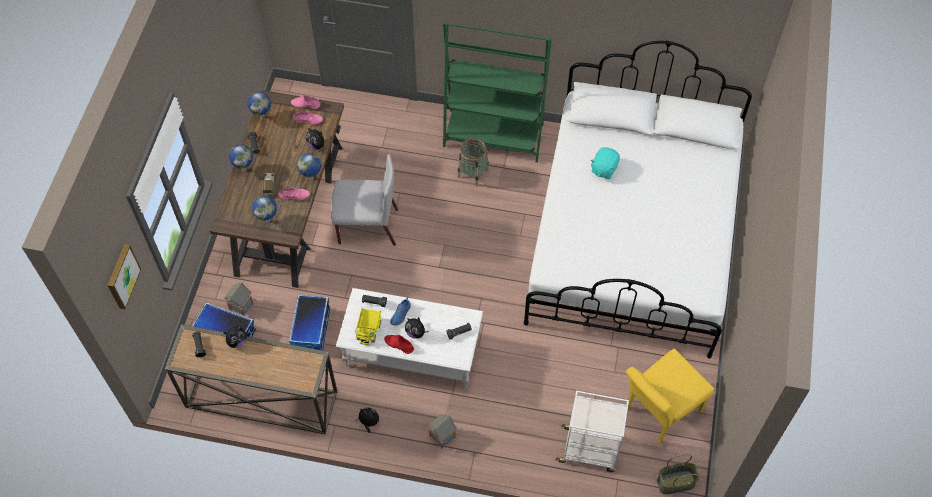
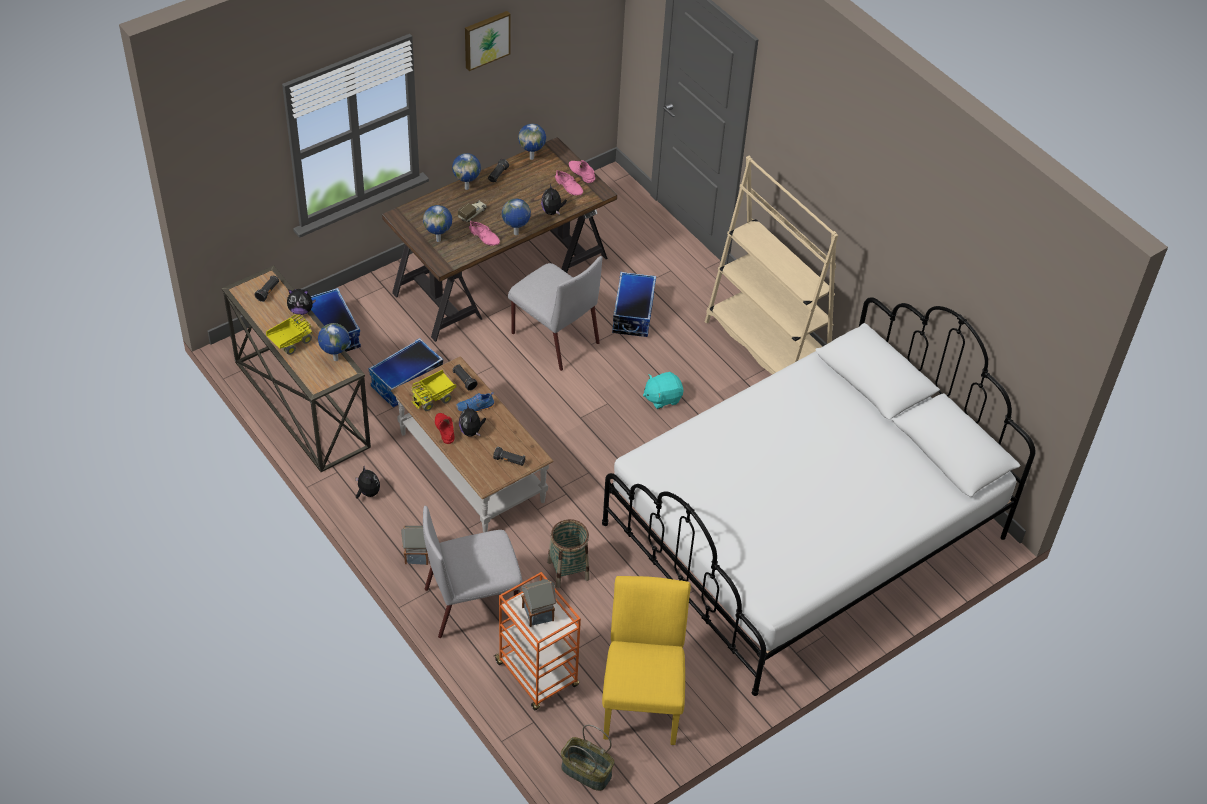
camera: 40 degrees right, 10 degrees down
(122, 276) = (231, 158): picture -> picture (486, 39)
(241, 305) = (371, 320): toy house -> toy house (538, 613)
(256, 369) = (290, 343): none -> toy truck
(298, 357) = (335, 359): none -> globe
(396, 174) = (632, 314): none -> storage box
(412, 352) = (472, 467): white coffee table -> brown coffee table
(473, 173) = (707, 364): basket -> basket (568, 570)
(493, 135) = (766, 346): green bookcase -> beige bookcase
(507, 438) = (472, 603): none -> grey chair
(589, 449) = (537, 675): white cart -> orange cart
(603, 169) = (805, 418): turquoise plush toy -> turquoise plush toy (662, 398)
(658, 412) = (642, 699): yellow chair -> yellow chair turned 90 degrees clockwise

